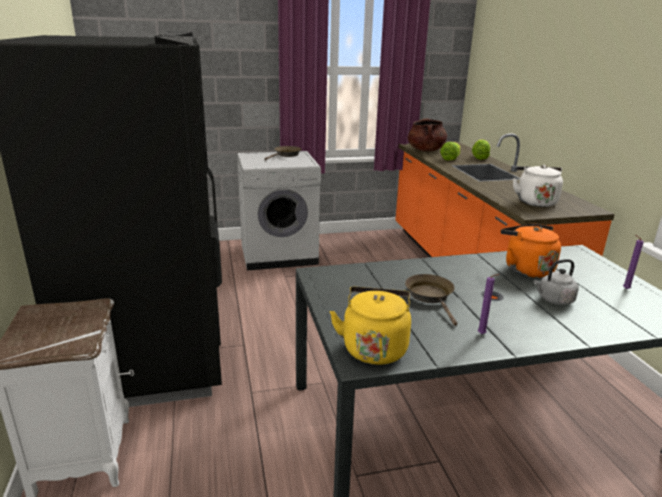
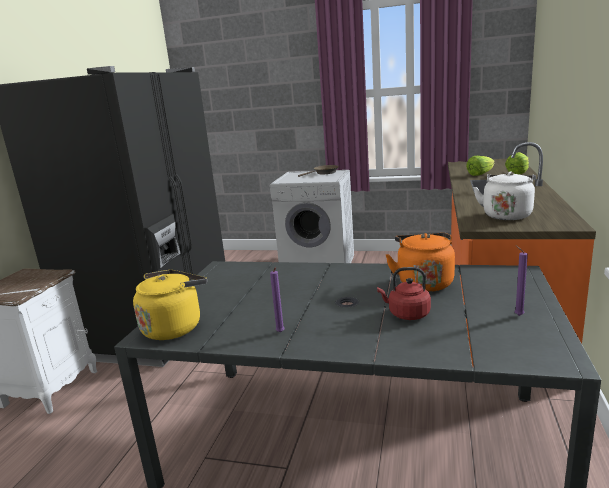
camera: 30 degrees right, 5 degrees down
(426, 150) = (466, 167): brown cooking pot -> none
(431, 296) = (286, 295): brown frying pan -> none
(553, 300) = (406, 314): grey kettle -> red kettle

